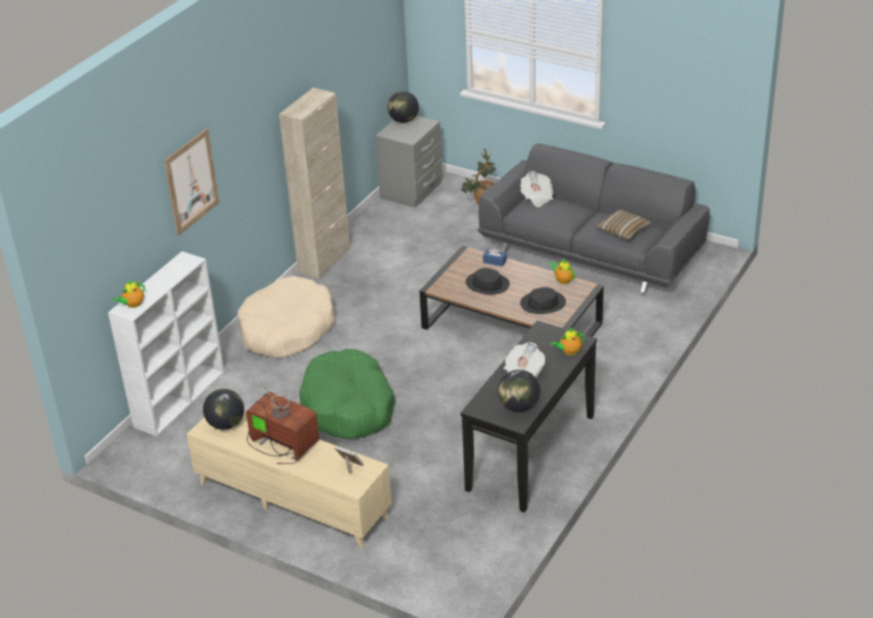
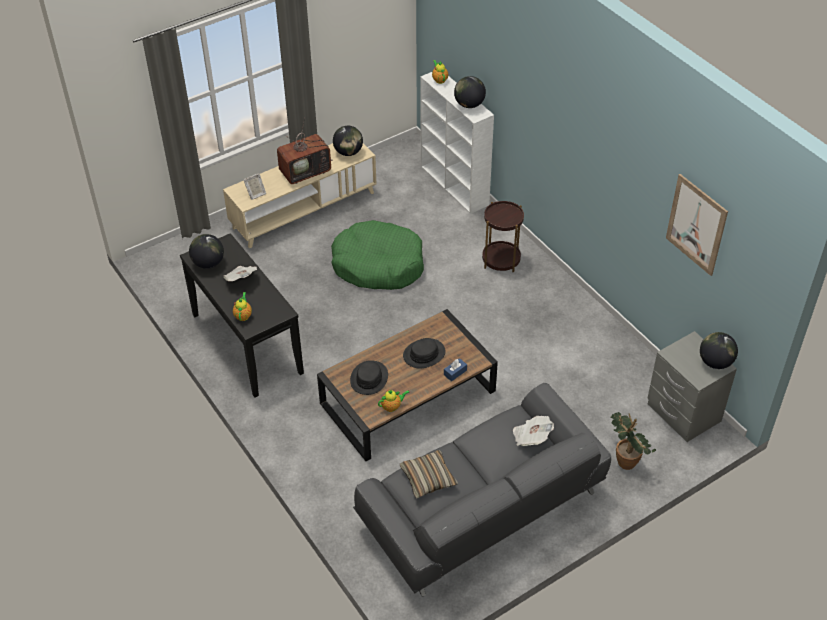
camera: 115 degrees right, 10 degrees up
(172, 271) = (469, 105): none -> globe
(191, 181) = (518, 87): picture -> picture (696, 224)
(287, 329) = (501, 260): beige dog bed -> brown side table
(324, 260) = (590, 311): beige cabinet -> none

